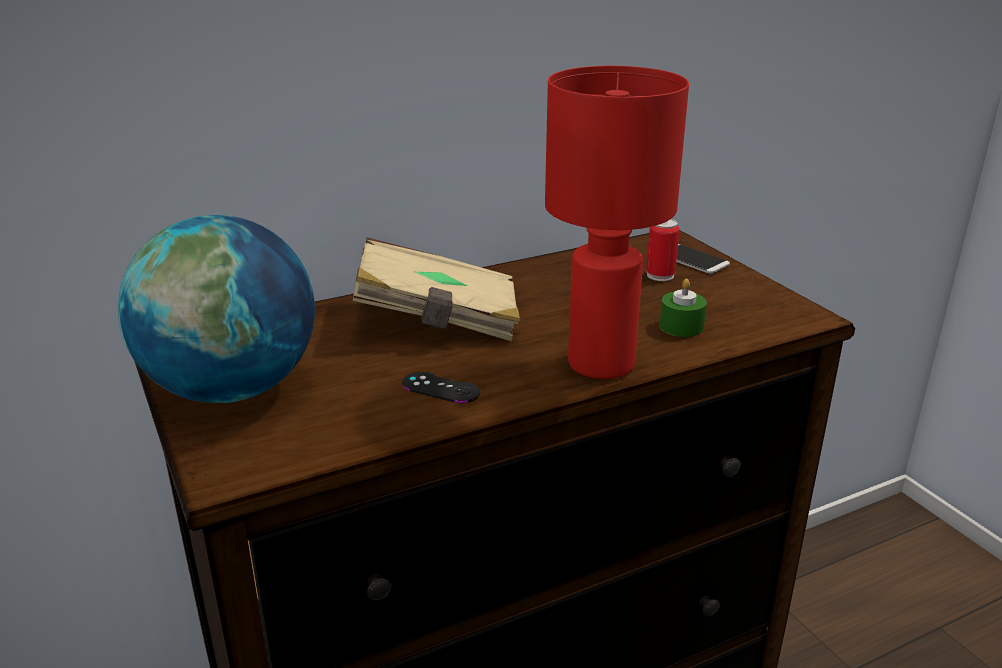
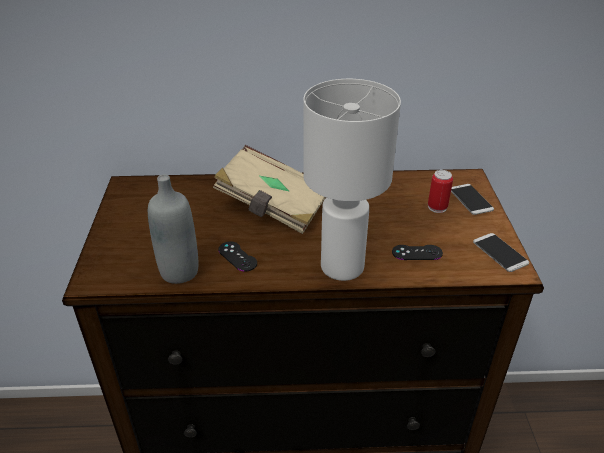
camera: 25 degrees right, 10 degrees up
(232, 389) = (133, 224): globe -> none
(366, 427) = (179, 271): none -> grey bottle
(599, 364) = (341, 267): red table lamp -> white table lamp
(681, 326) = (417, 253): green candle -> black game controller
(778, 304) = (500, 253): none -> phone

